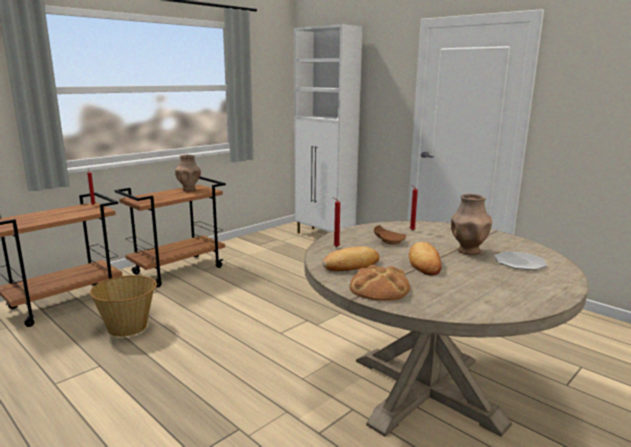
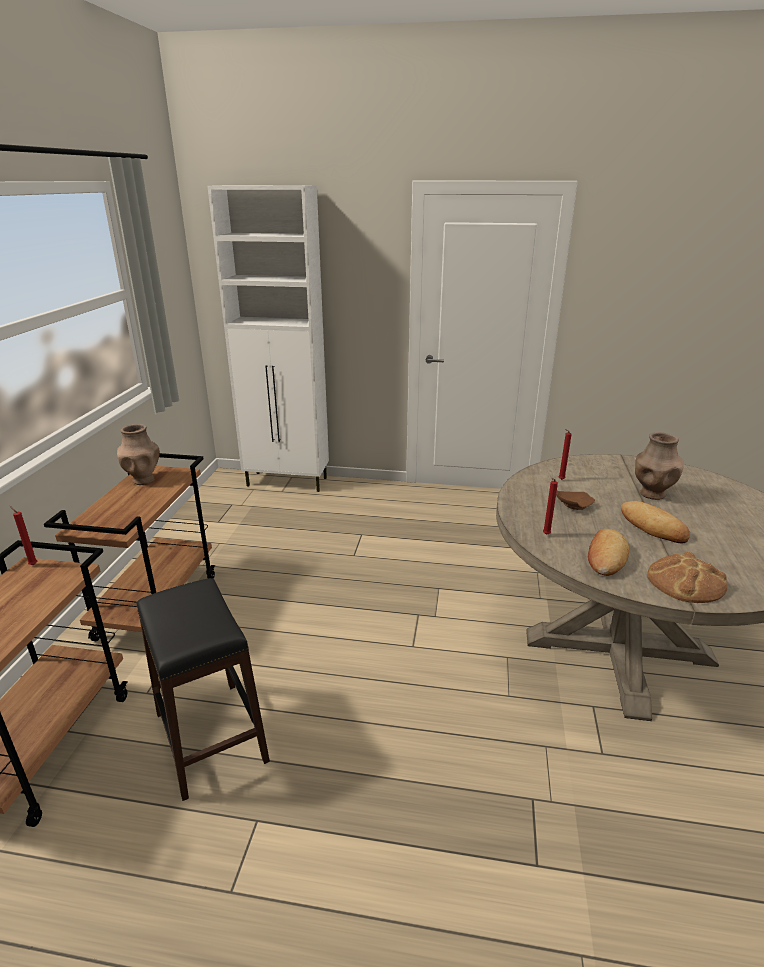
camera: 35 degrees left, 10 degrees up
(128, 327) = (211, 736): basket -> black stool
(520, 262) = (707, 495): plate -> none

